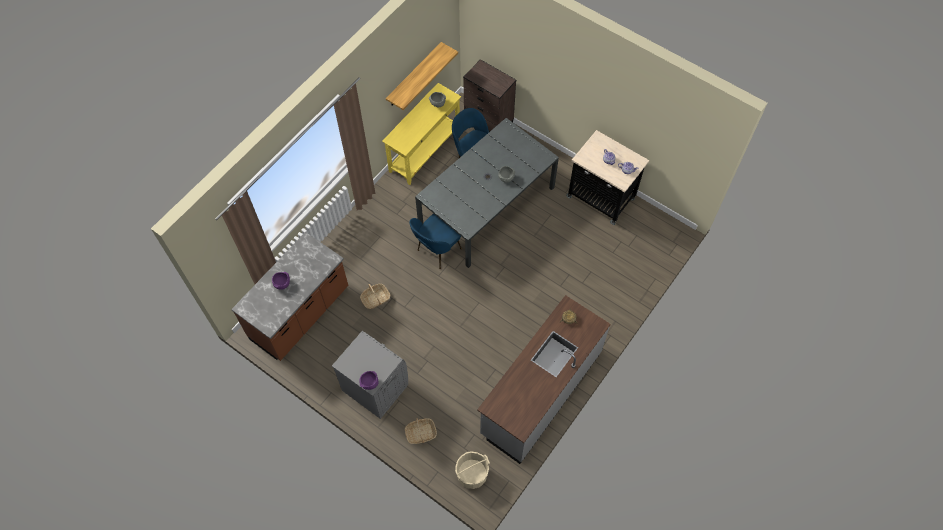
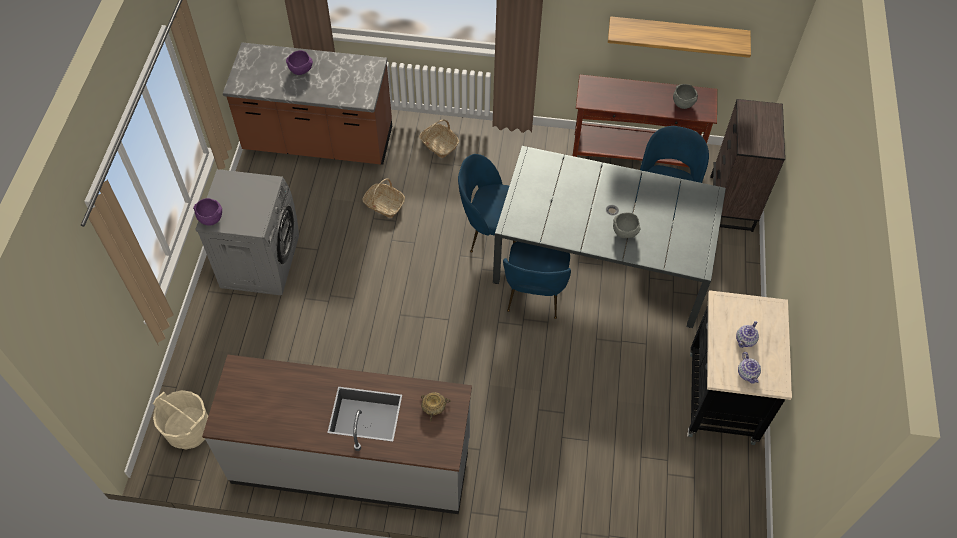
camera: 60 degrees right, 5 degrees down
(421, 433) = (221, 342): basket -> basket (439, 145)
(425, 150) = (635, 153): yellow console table -> brown console table
(491, 253) = (533, 299): none -> blue chair

